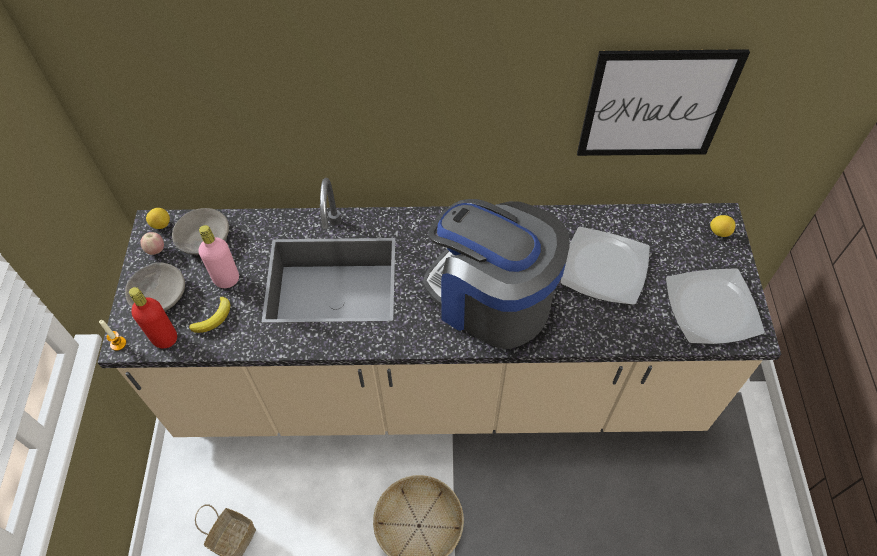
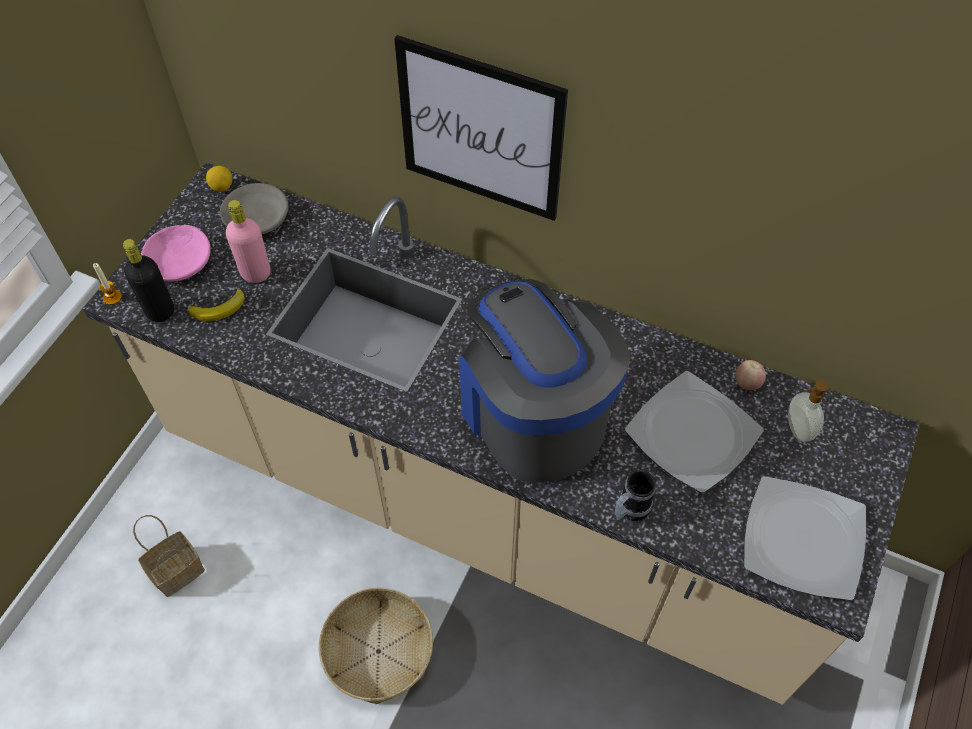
camera: 25 degrees right, 0 degrees up
(156, 250) = (202, 212): apple -> apple (747, 383)
(159, 293) = (180, 260): grey bowl -> pink bowl
(165, 338) = (160, 311): red bottle -> black bottle
(593, 338) = (629, 511): none -> mug
(656, 104) = (820, 249): picture -> picture (481, 131)
(667, 237) = (797, 429): none -> soap dispenser
(719, 232) = (871, 450): lemon -> none

